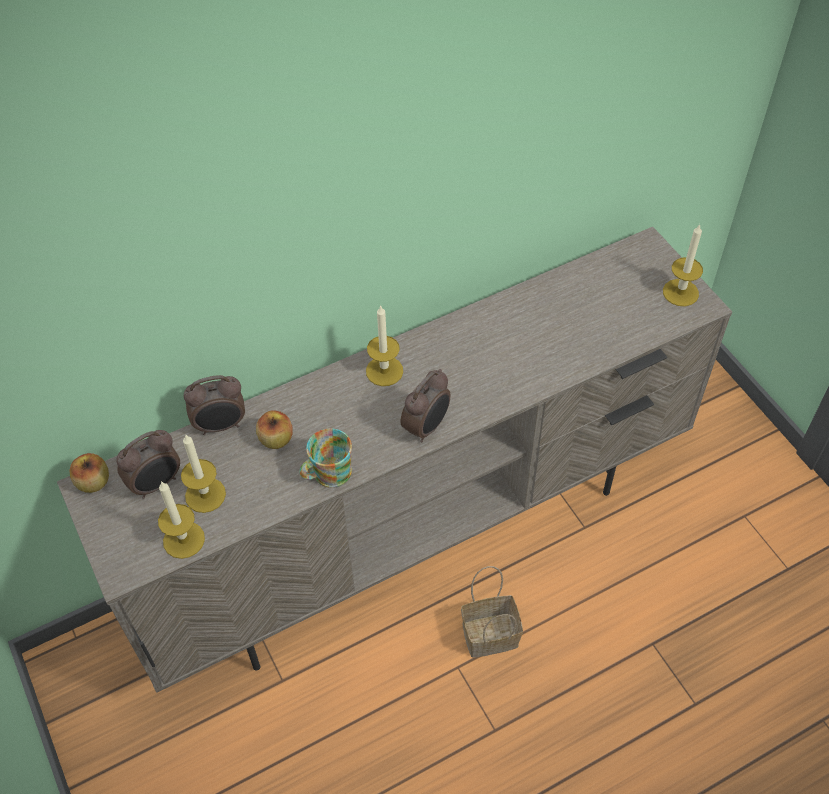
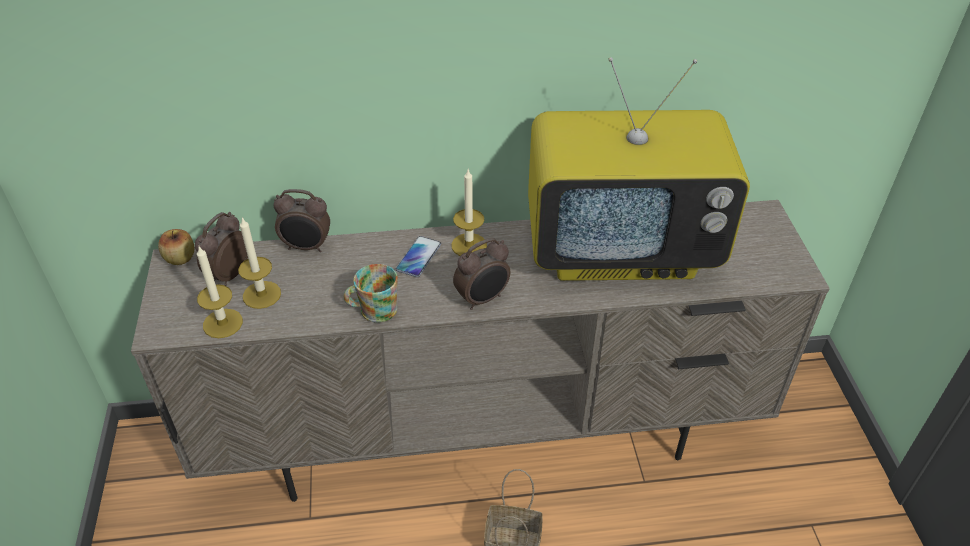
camera: 20 degrees right, 10 degrees down
(157, 484) = (228, 274): alarm clock -> alarm clock turned 135 degrees clockwise
(276, 439) = (346, 270): apple -> none
(341, 400) = (418, 257): none -> phone
(533, 329) = (622, 250): none -> television
(680, 292) = (782, 258): candle -> none

